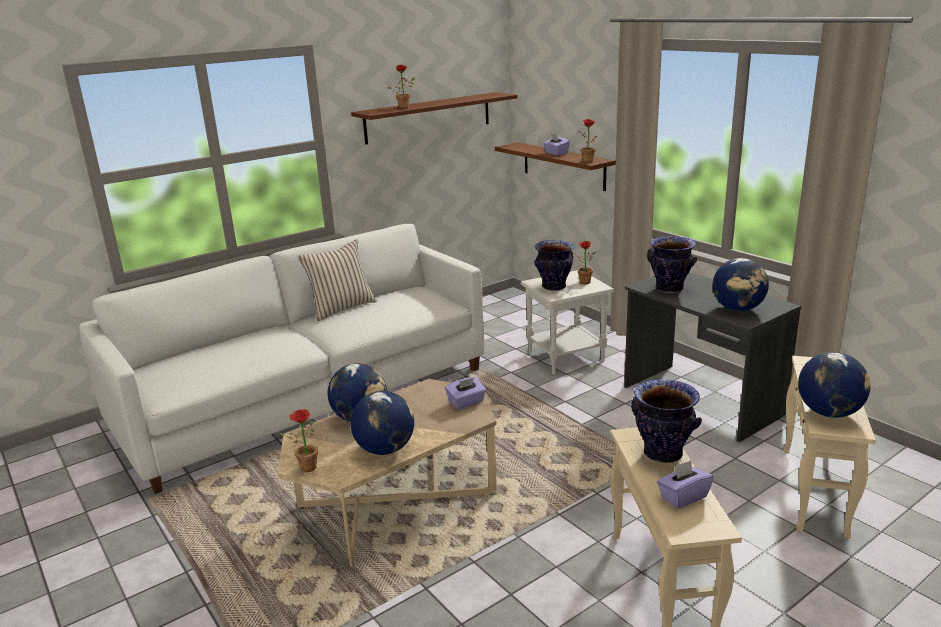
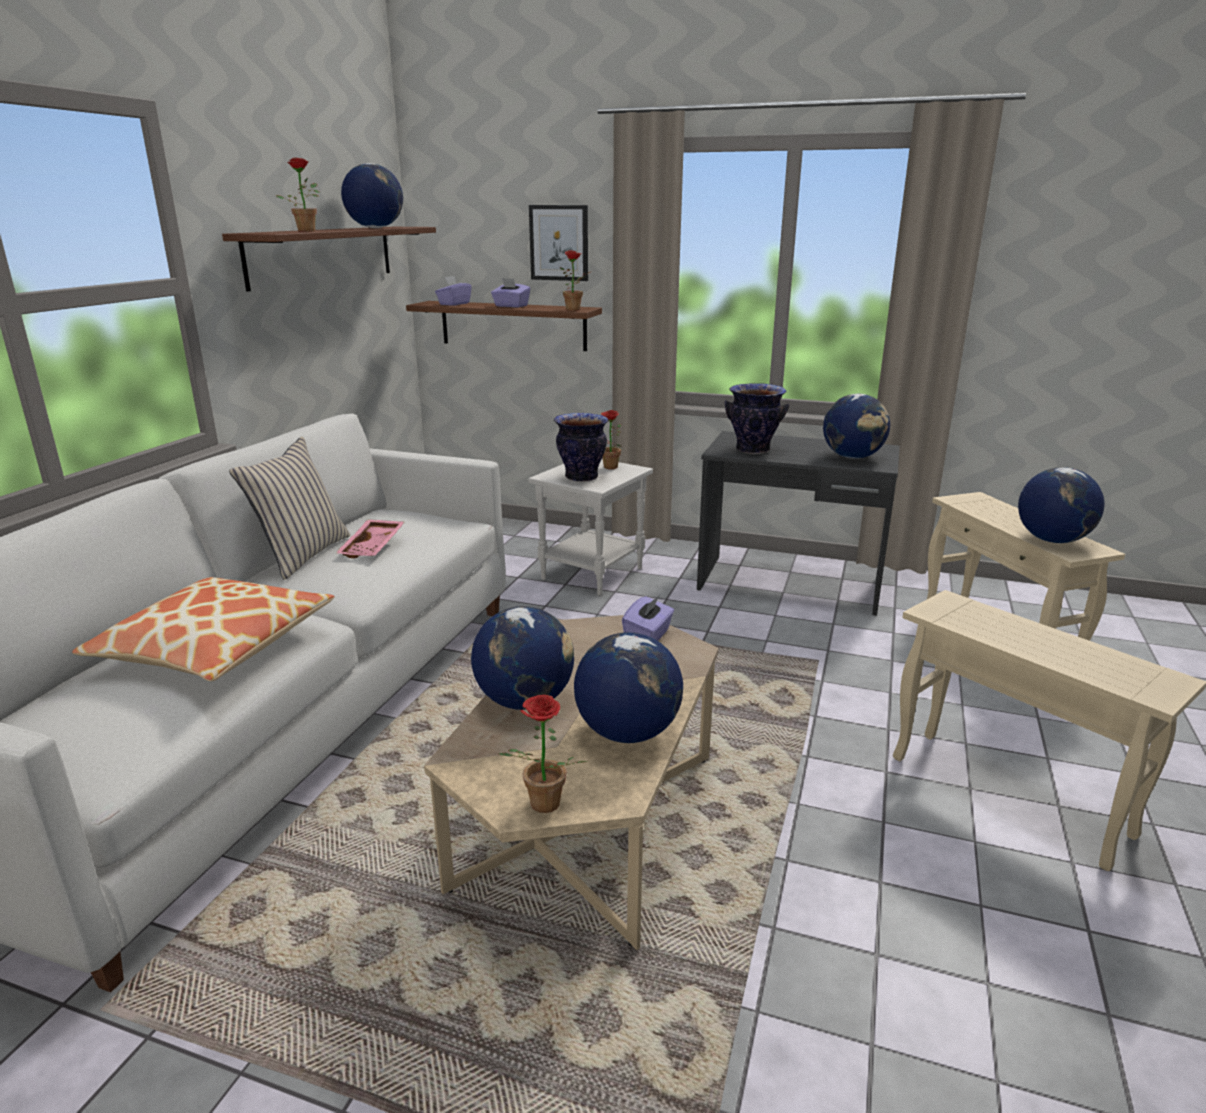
camera: 35 degrees left, 0 degrees up
(253, 349) = (216, 646): none -> pillow
(376, 311) = (373, 547): none -> pink tray
(466, 99) = (375, 228): none -> globe
(592, 110) = (559, 243): none -> picture
(663, 453) = (995, 620): vase -> none
(683, 497) = (1091, 659): purple tissue box -> purple tissue box (454, 304)

